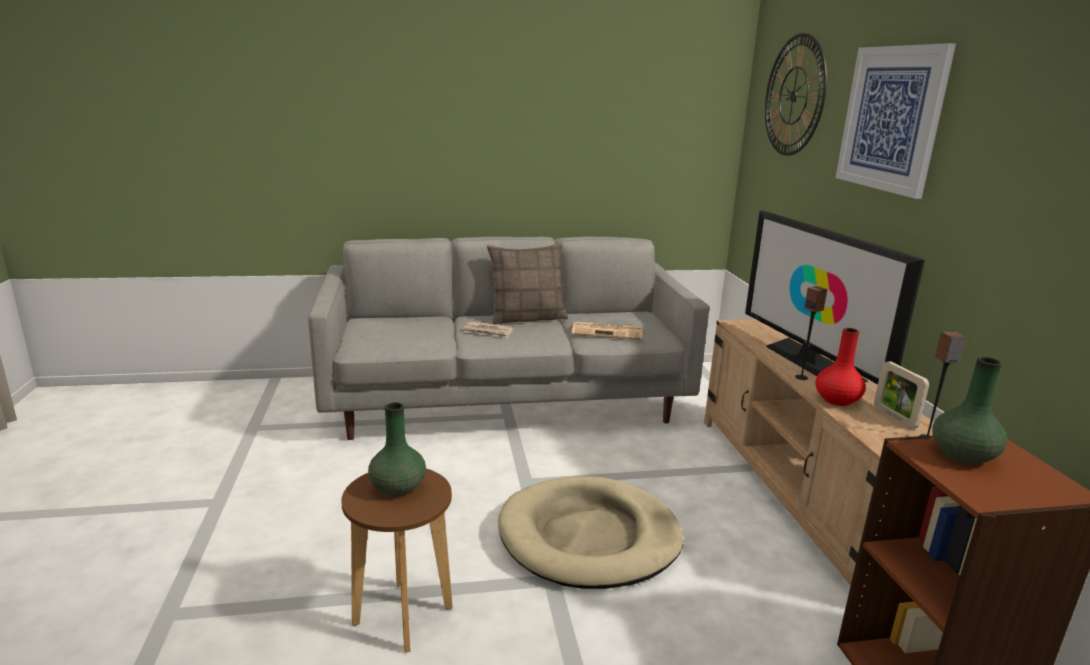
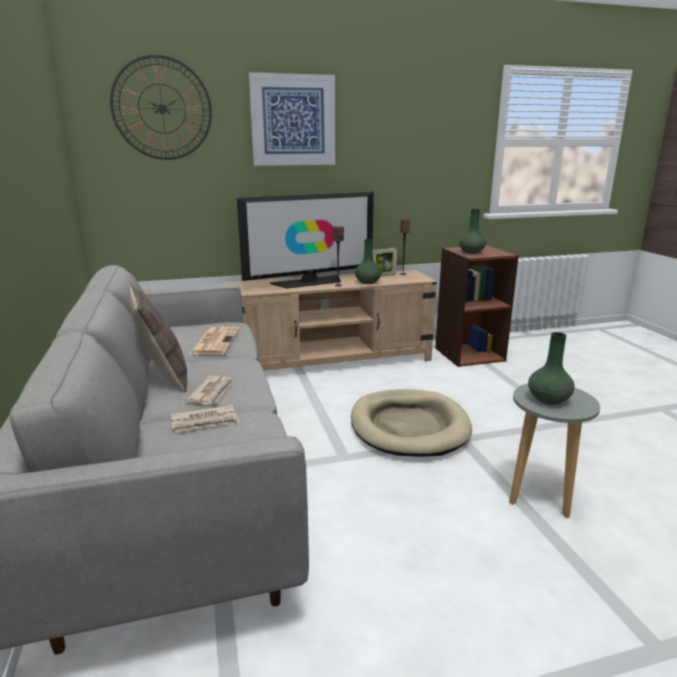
camera: 95 degrees left, 0 degrees up
(403, 615) = (540, 495): brown stool -> grey stool
(438, 331) = (205, 421): none -> newspaper
(837, 400) = (367, 282): red vase -> green vase

